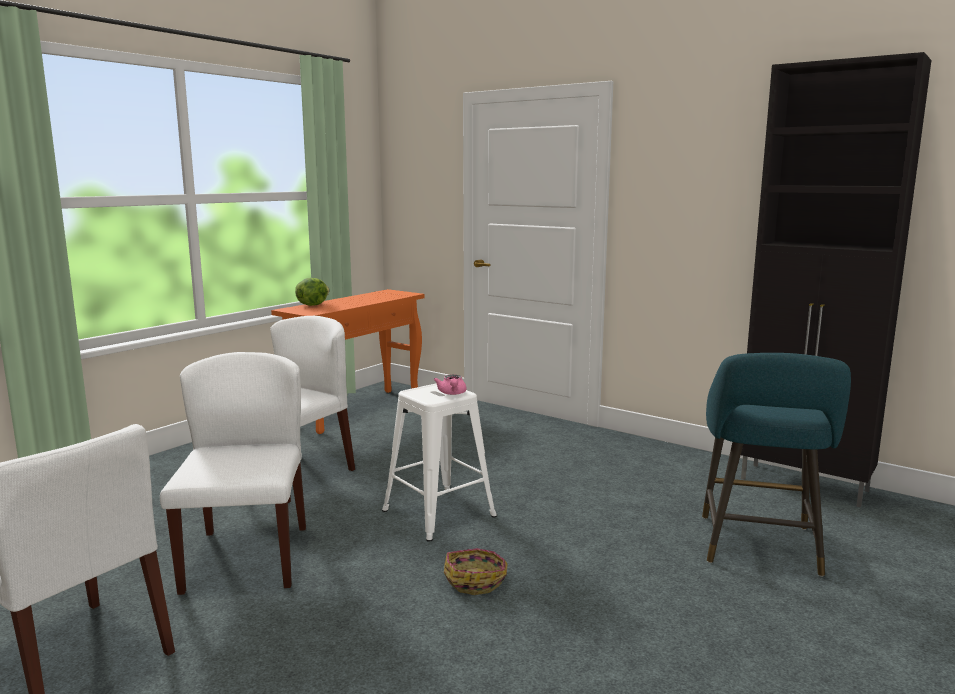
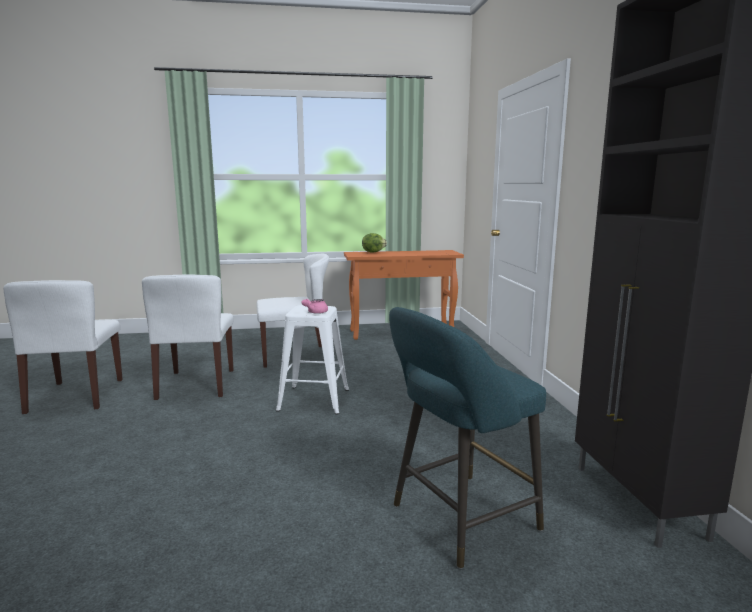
camera: 45 degrees right, 0 degrees up
(246, 557) = (197, 384): white chair -> white chair turned 135 degrees clockwise
(476, 580) = (249, 440): basket -> none

